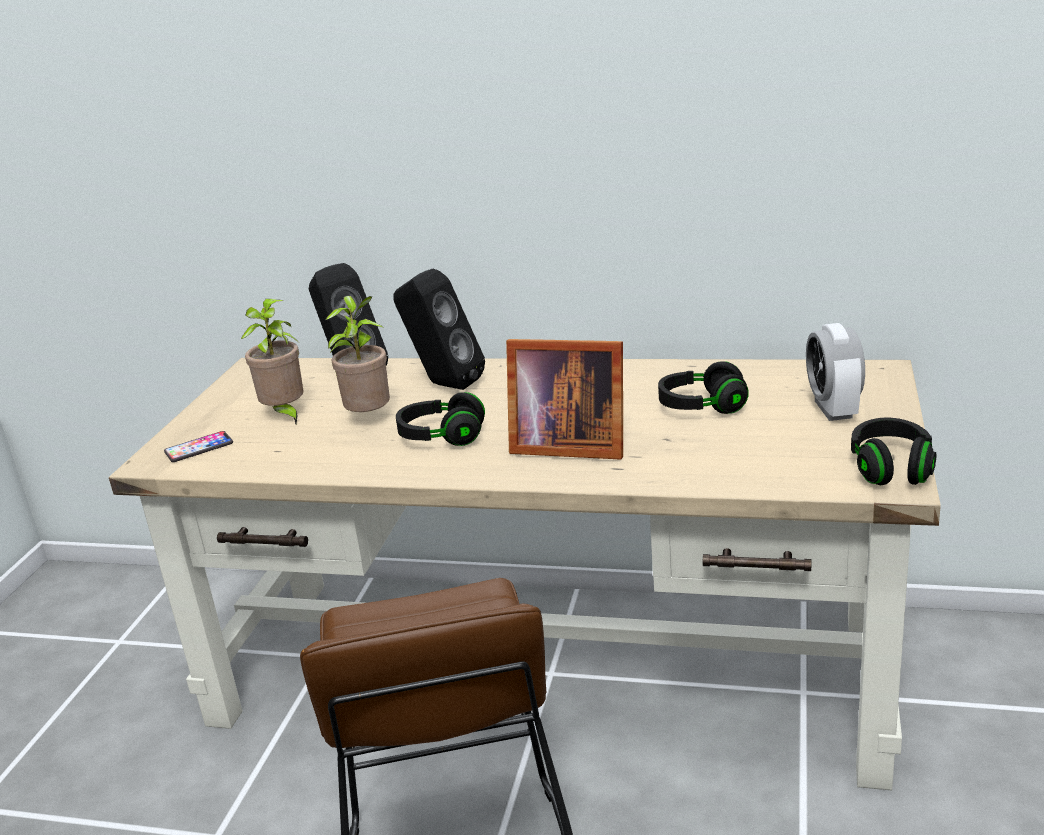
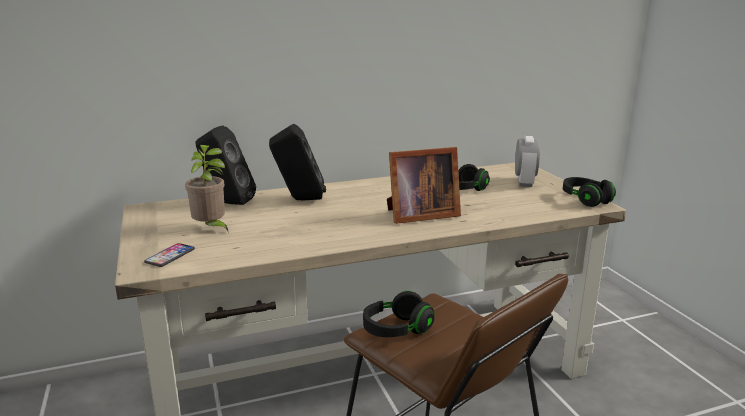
camera: 35 degrees left, 5 degrees down
(370, 418) = (277, 221): potted plant -> none
(442, 437) = (340, 223): black headphones -> black headphones (396, 330)
(833, 409) = (524, 182): alarm clock -> alarm clock turned 135 degrees counterclockwise

